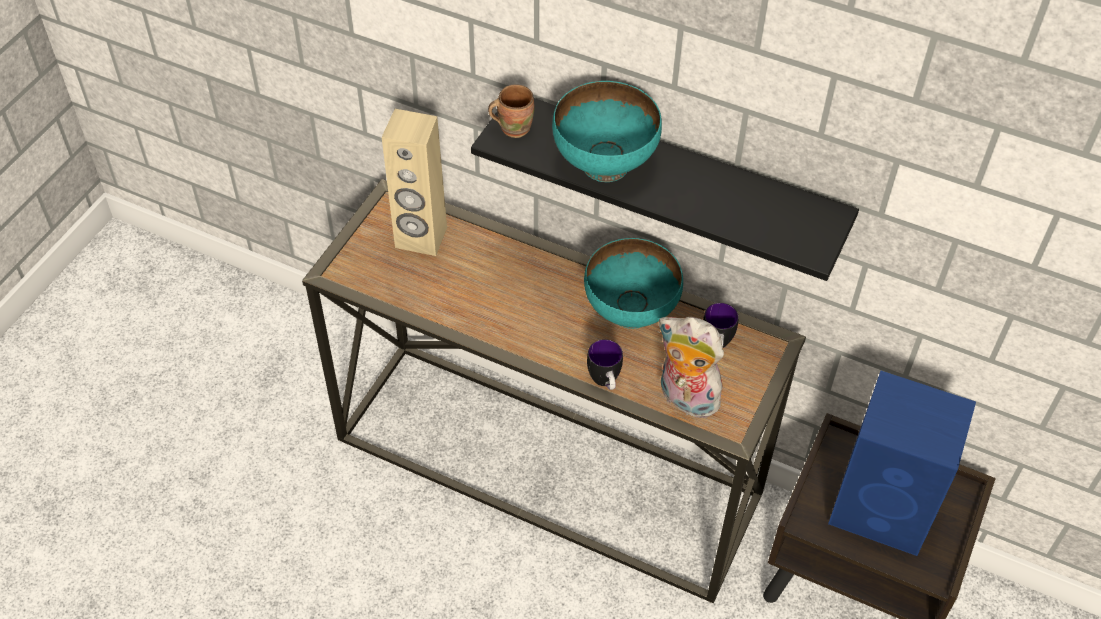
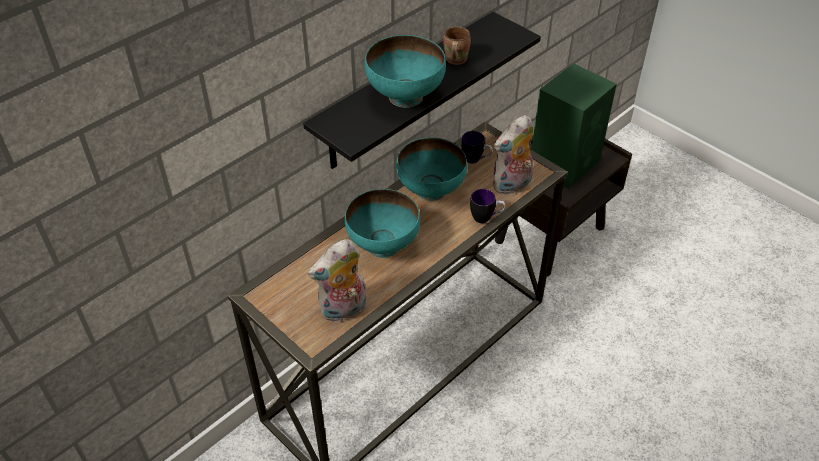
camera: 70 degrees left, 5 degrees down
(395, 283) = (343, 310): none -> plush toy
(421, 238) = (305, 285): beige speaker -> none
(512, 291) = (384, 245): none -> turquoise bowl
(513, 127) = (343, 130): brown mug -> brown mug (454, 60)
(885, 508) = (565, 163): blue speaker -> green speaker

